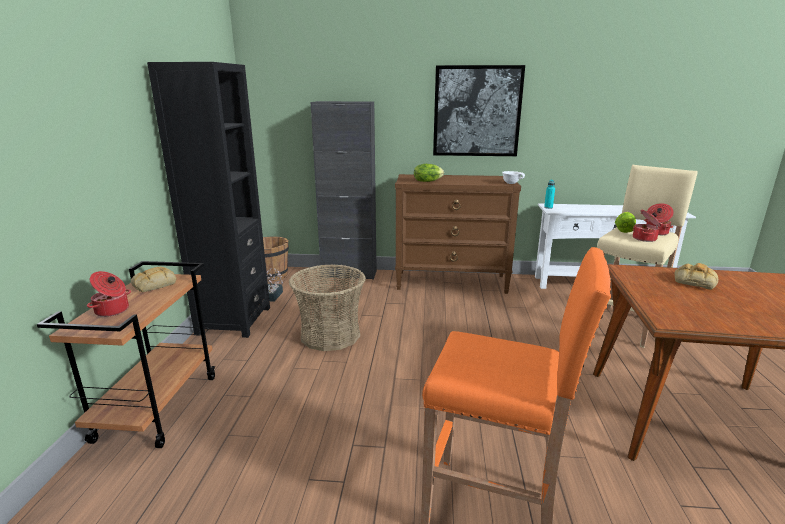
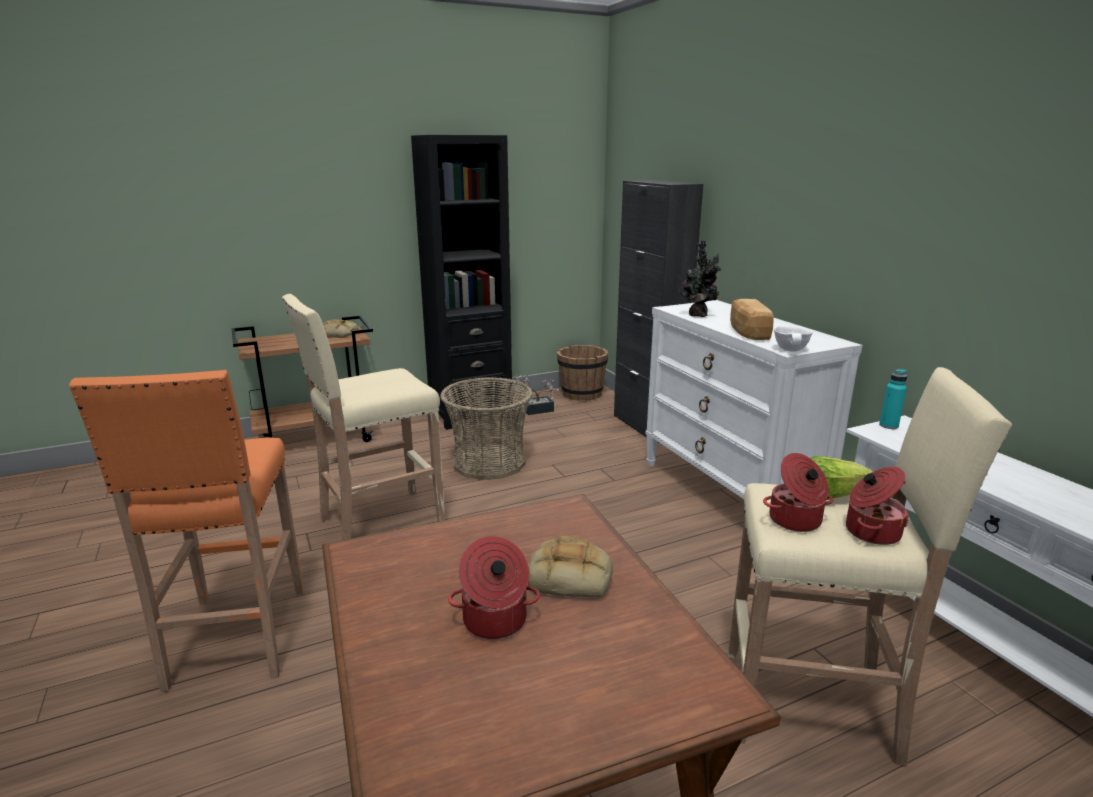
camera: 60 degrees right, 0 degrees up
(113, 310) = (282, 339): cooking pot -> cooking pot (494, 621)
(372, 402) = (379, 522): none -> beige stool
(427, 181) = (698, 315): lettuce -> potted plant
(451, 282) = (729, 494): brown dresser -> white dresser
(473, 182) = (747, 332): none -> bread
(477, 111) = (827, 212): picture -> none

